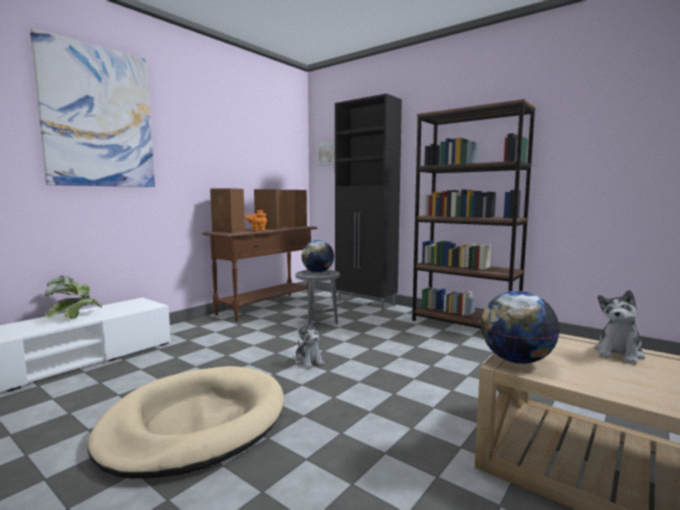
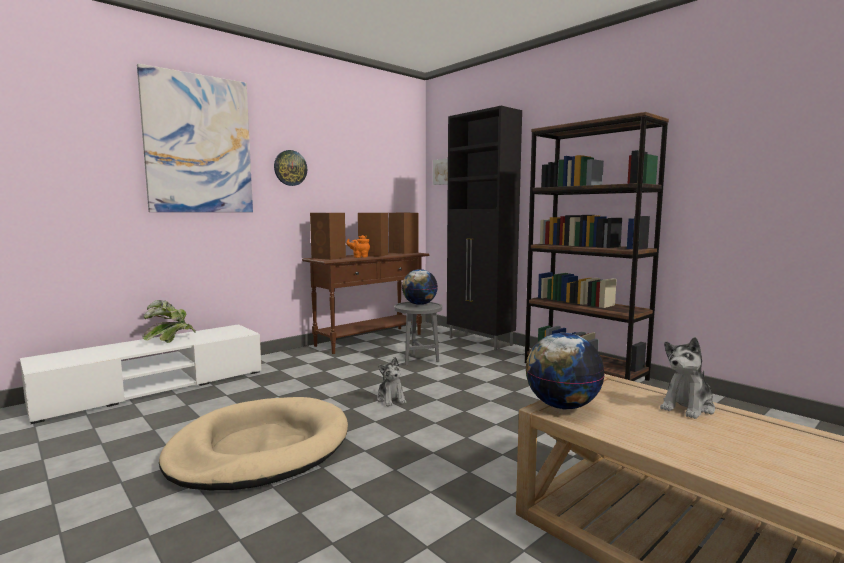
camera: 10 degrees right, 0 degrees up
(189, 145) = (290, 168): none -> wall clock

